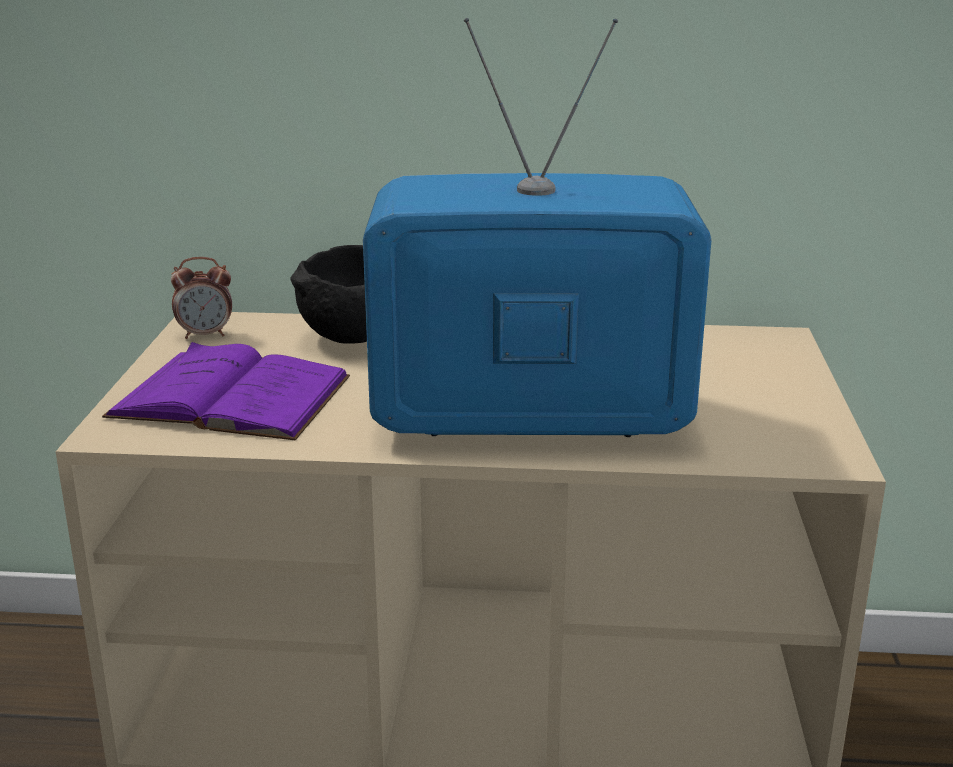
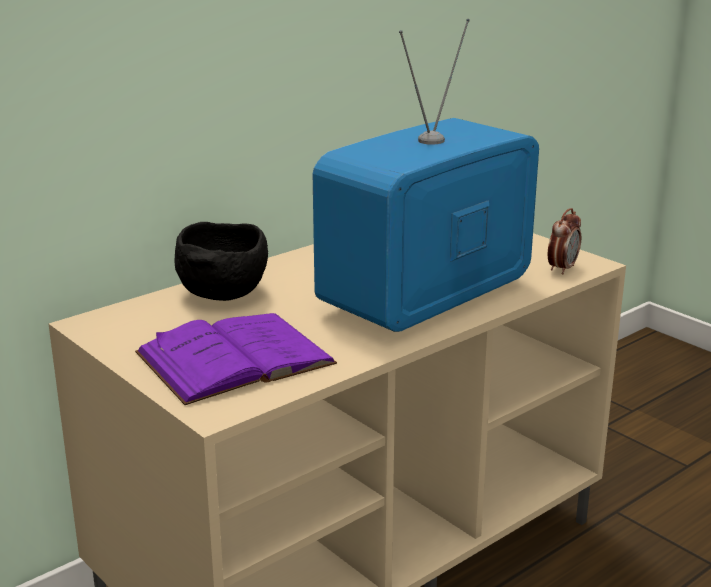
camera: 45 degrees left, 0 degrees up
(205, 335) = (115, 330): alarm clock -> alarm clock (562, 269)

